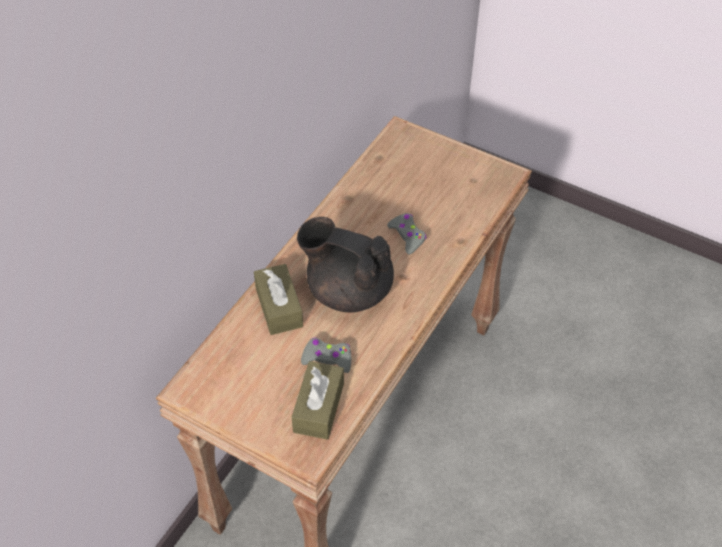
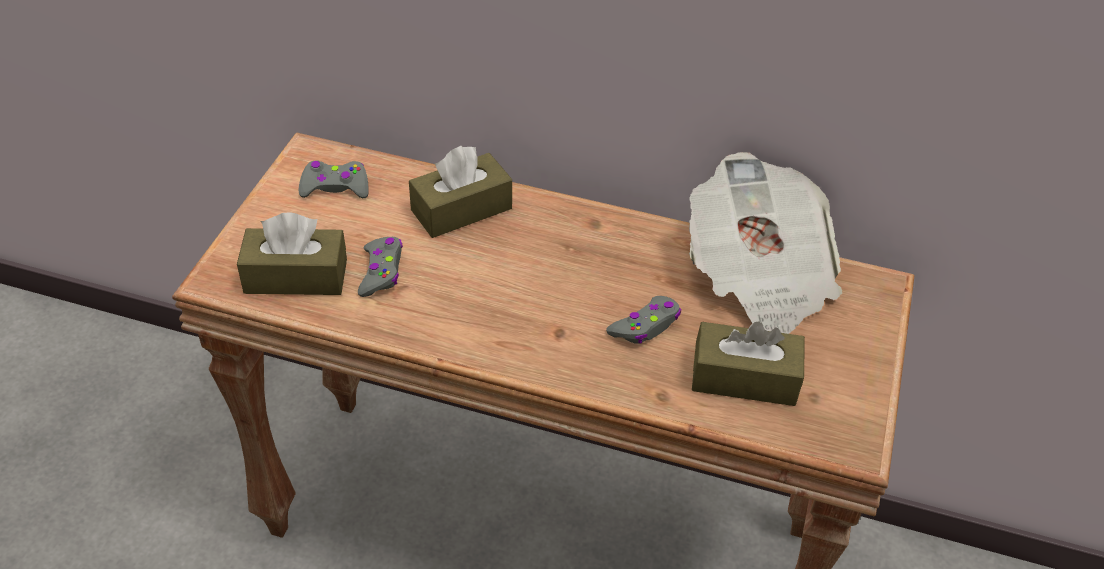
camera: 75 degrees right, 5 degrees down
(232, 377) = (335, 187): none -> grey game controller
(348, 290) = (513, 274): black teapot -> none
(381, 178) = (758, 278): none -> newspaper
(455, 204) = (744, 378): none -> brown tissue box

